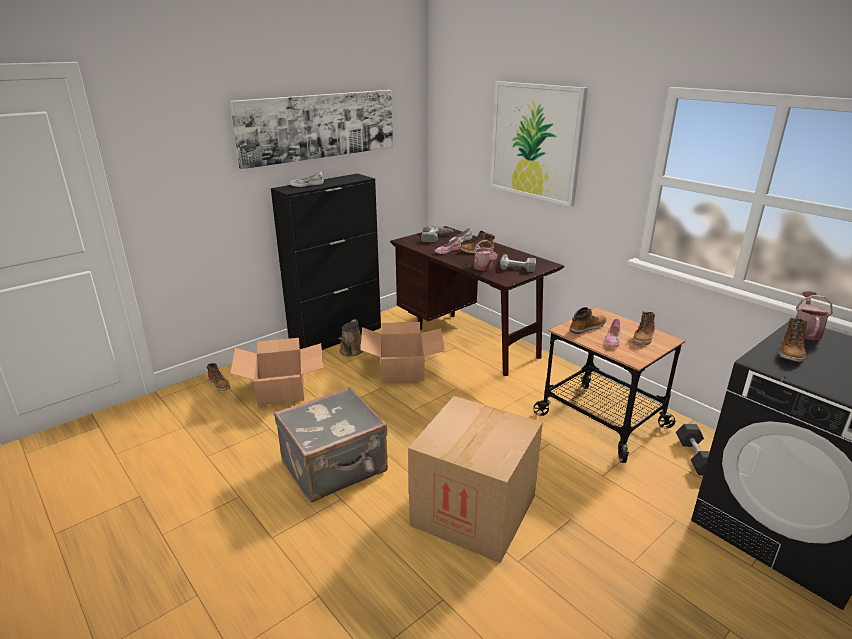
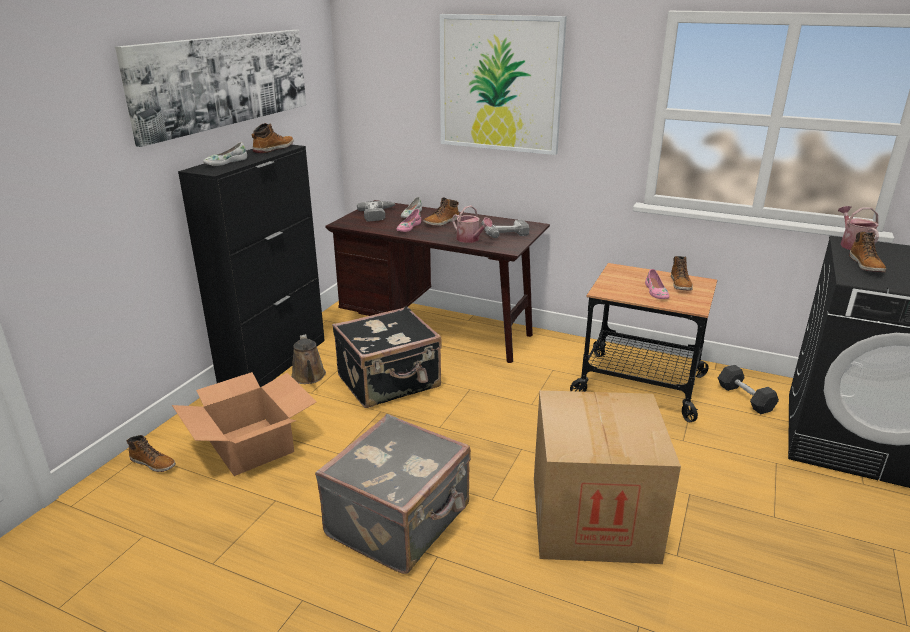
camera: 25 degrees left, 0 degrees up
(403, 369) = (390, 382): cardboard box -> black suitcase
(587, 327) = (620, 285): boot -> boot (273, 149)

